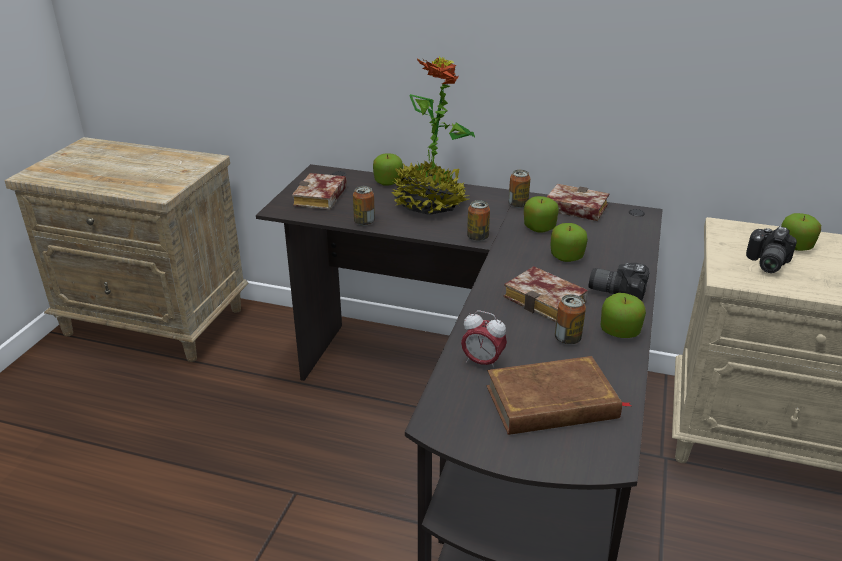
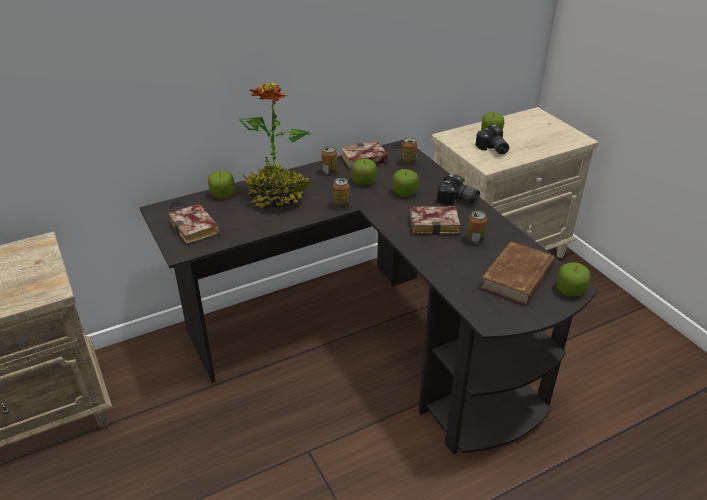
camera: 45 degrees left, 5 degrees up
(364, 222) = (256, 230): can -> can (408, 162)
(482, 362) = (459, 277): alarm clock -> none
(617, 292) = (457, 200): camera -> camera turned 120 degrees counterclockwise
(620, 331) = (490, 222): apple -> apple (570, 290)

